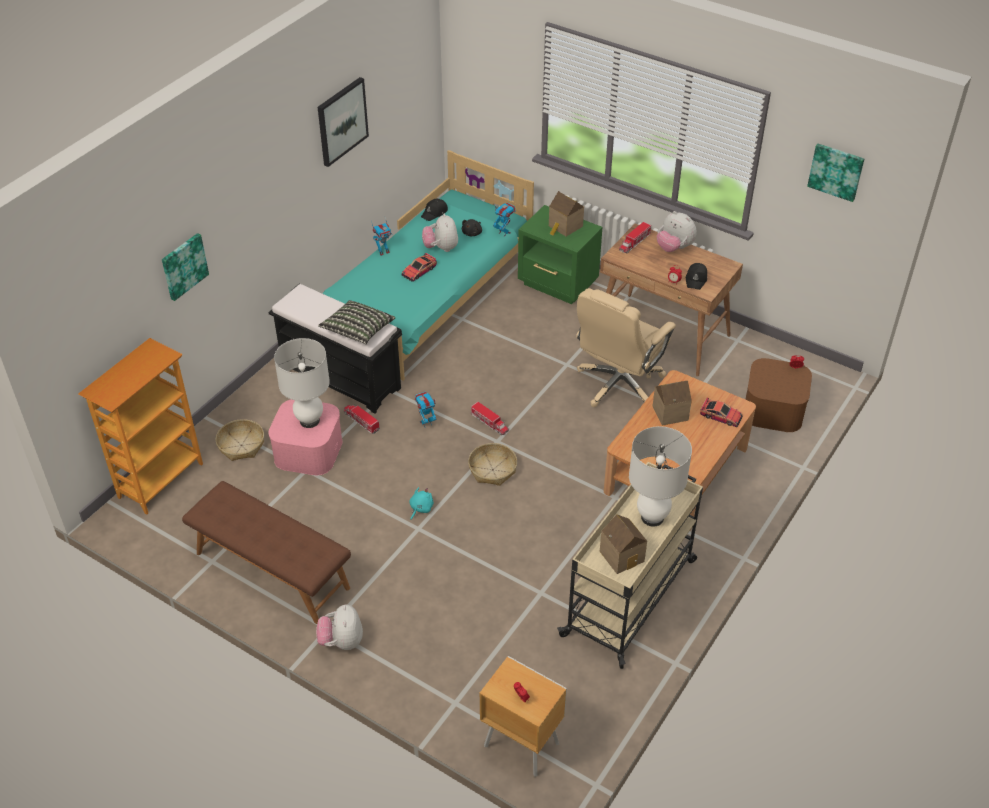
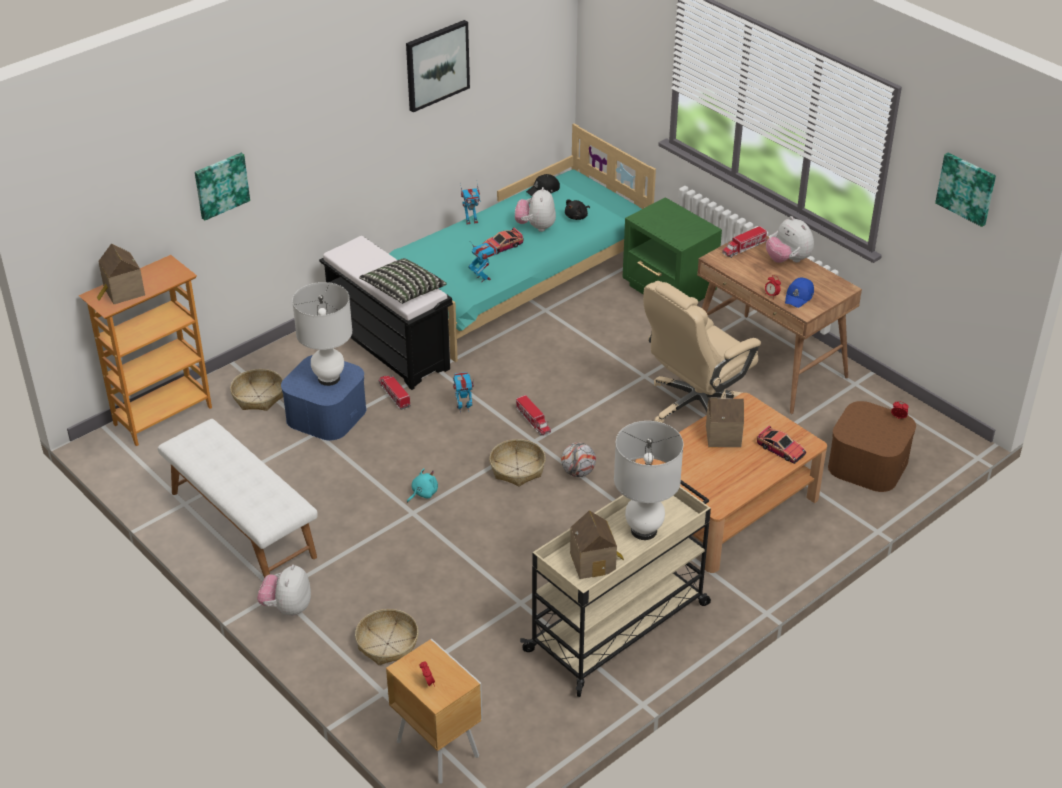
camera: 15 degrees right, 5 degrees down
(271, 571) = (241, 524): brown bench -> white bench
(308, 450) = (326, 414): pink storage box -> blue storage box
(441, 656) = (387, 644): none -> basket
(504, 232) = (612, 221): toy robot -> toy robot (483, 278)
(544, 463) = (578, 472): none -> football
(564, 227) = (678, 223): toy house -> toy house (122, 292)
(696, 279) = (799, 296): black cap -> blue cap

